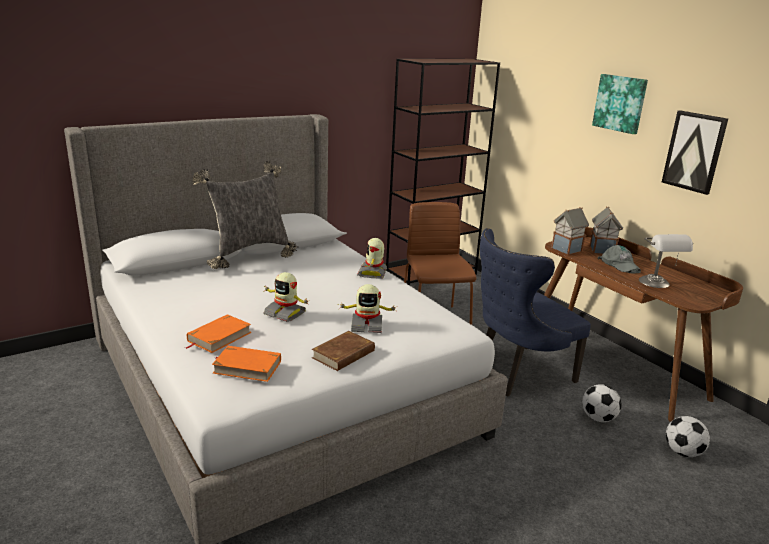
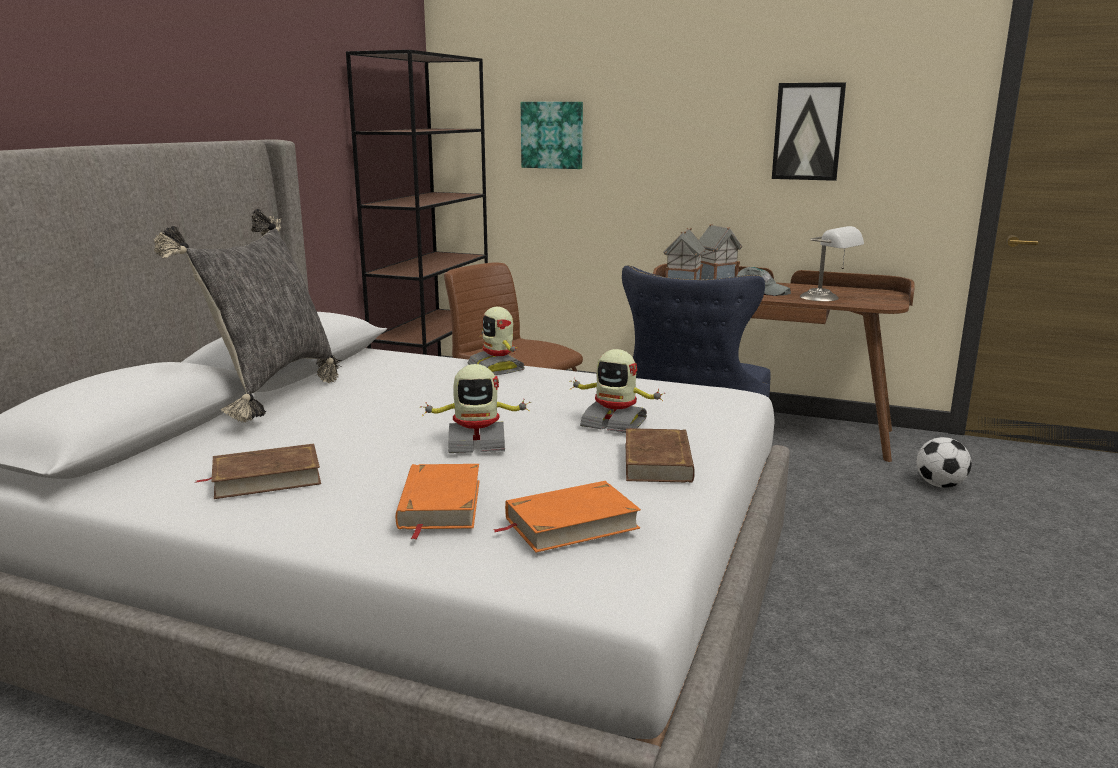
camera: 35 degrees left, 5 degrees down
(187, 299) = (266, 478): none -> brown book
(366, 326) = (614, 423): toy robot -> toy robot turned 60 degrees clockwise
(598, 418) = (831, 484): football -> none
(620, 103) = (690, 88): picture -> picture (552, 135)

